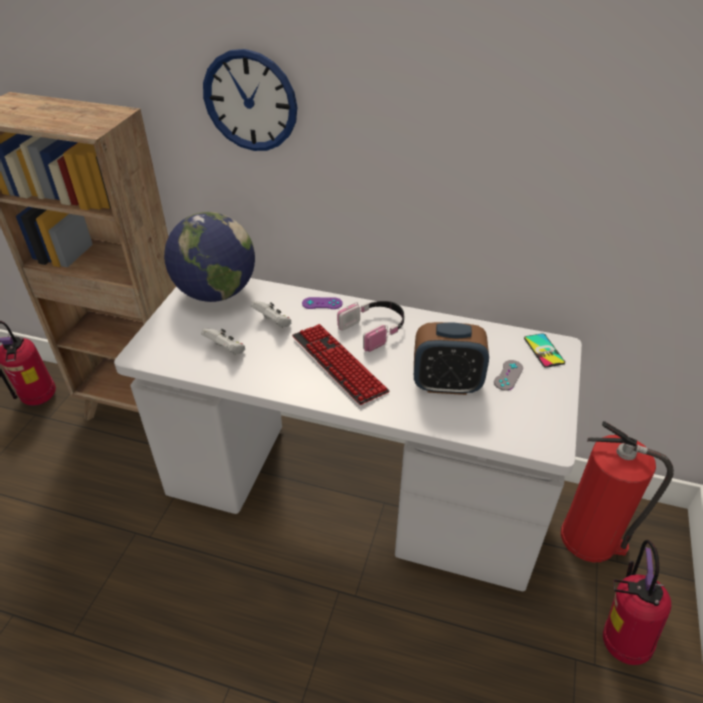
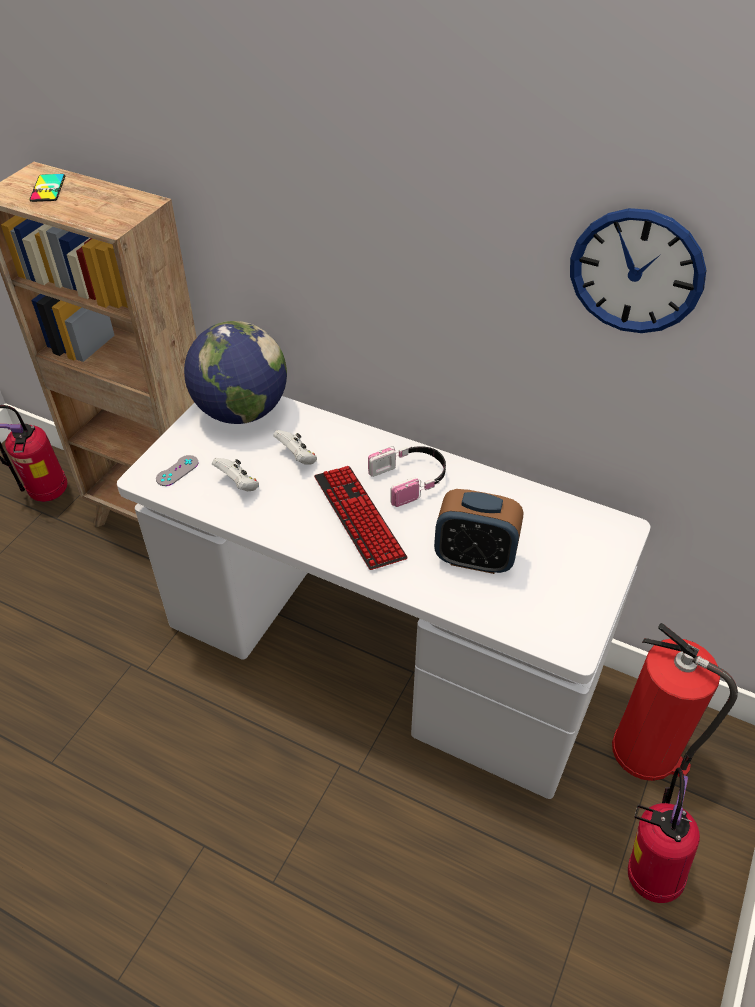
camera: 10 degrees right, 5 degrees up
(250, 101) = (290, 207): wall clock -> wall clock (636, 272)
(322, 303) = (358, 439): purple game controller -> none
(508, 375) = (549, 556): grey game controller -> grey game controller (177, 471)
(544, 350) = (601, 531): phone -> phone (48, 188)

